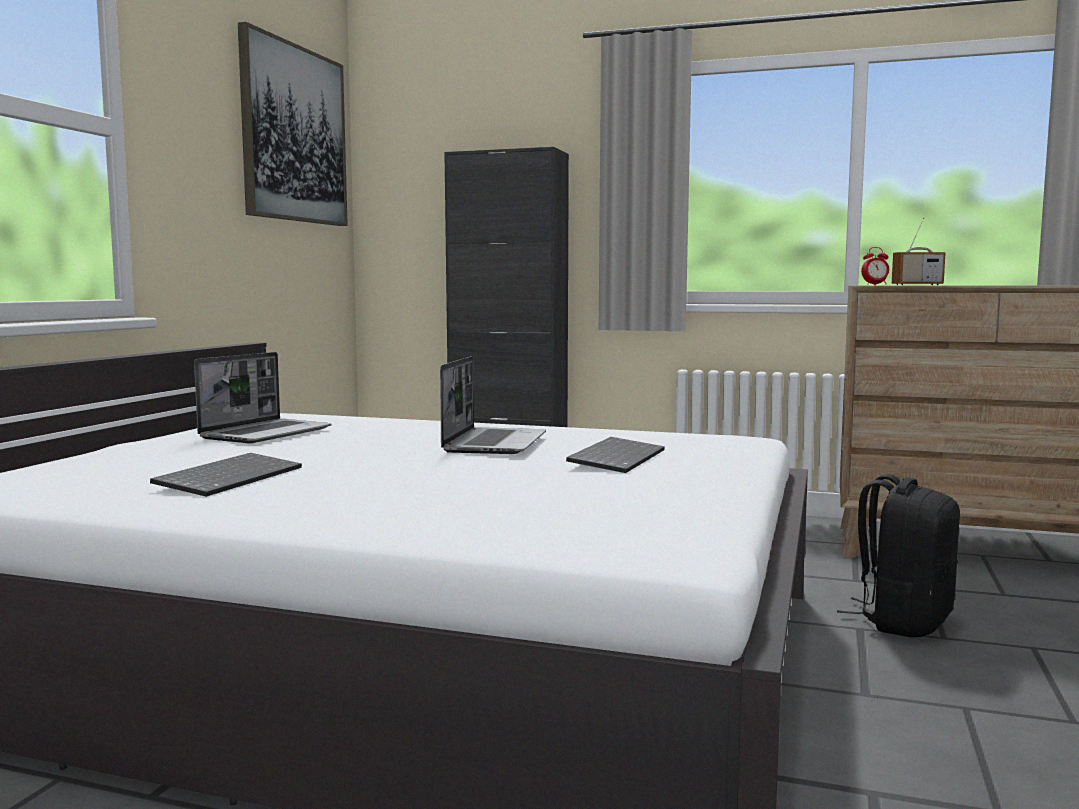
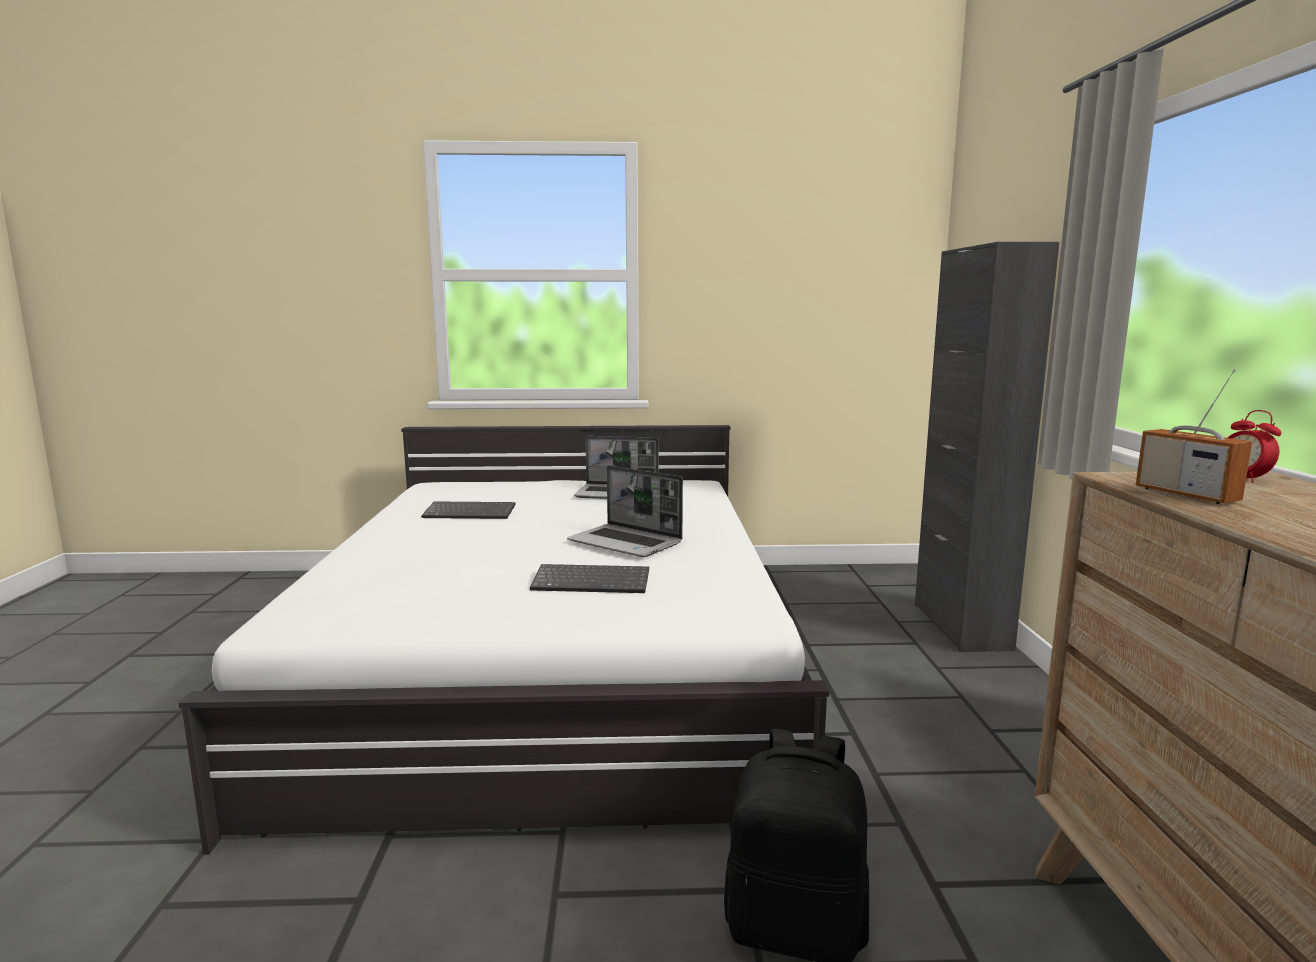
camera: 70 degrees right, 5 degrees up
(294, 134) = (844, 246): picture -> none
(494, 443) = (626, 543): laptop -> laptop turned 45 degrees clockwise

